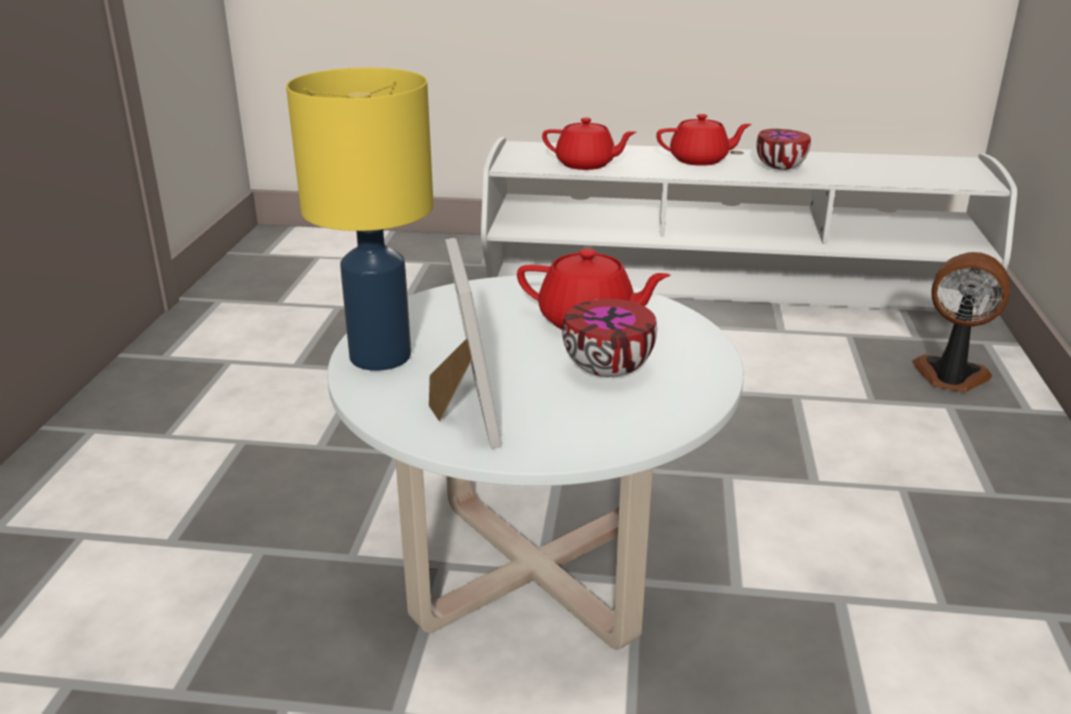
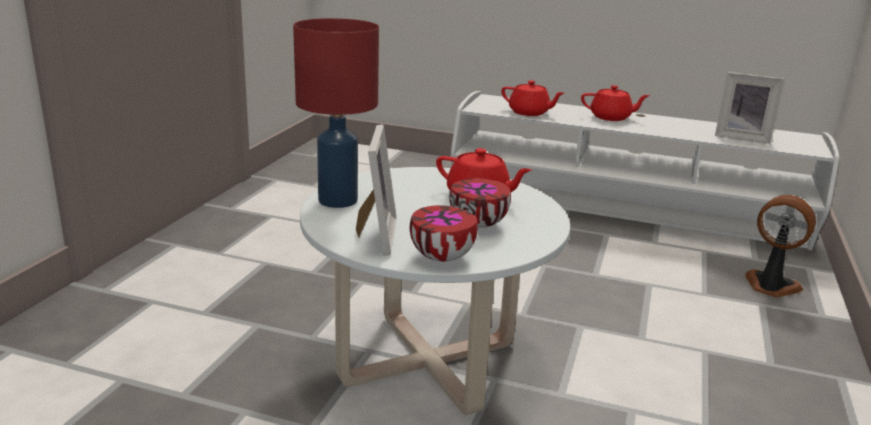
camera: 10 degrees right, 5 degrees down
(382, 356) = (339, 200): yellow table lamp -> red table lamp
(781, 169) = (667, 128): bowl -> bowl (442, 258)
(882, 172) = (742, 137): none -> picture frame

